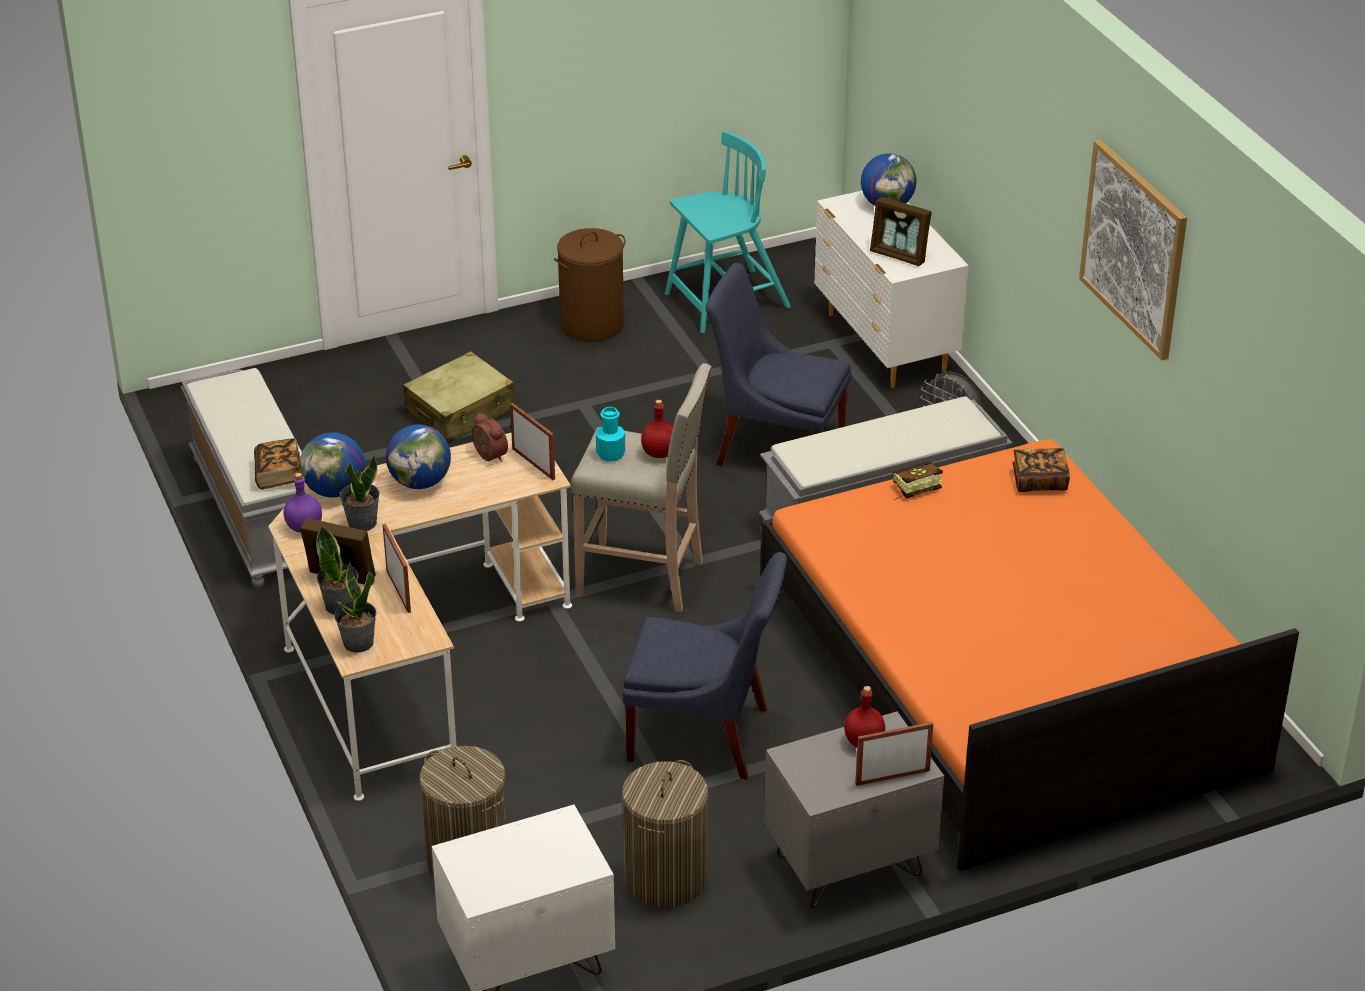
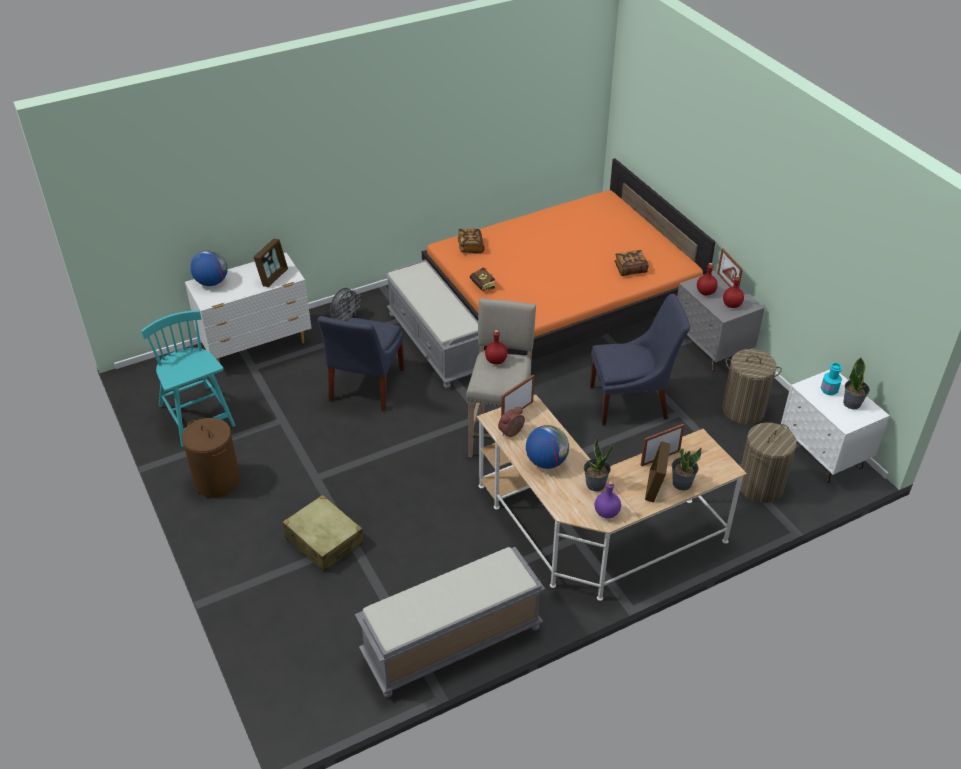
camera: 95 degrees left, 5 degrees up
(278, 475) = (502, 570): book -> book (630, 269)
(335, 491) = (563, 503): globe -> none
(358, 643) = (715, 469): potted plant -> potted plant (852, 403)
(610, 454) = (500, 380): turquoise bottle -> turquoise bottle (829, 390)
(705, 736) = (632, 402): blue chair -> blue chair turned 75 degrees clockwise
(821, 771) = (732, 305): none -> red bottle
(1134, 248) = (426, 118): picture -> none

